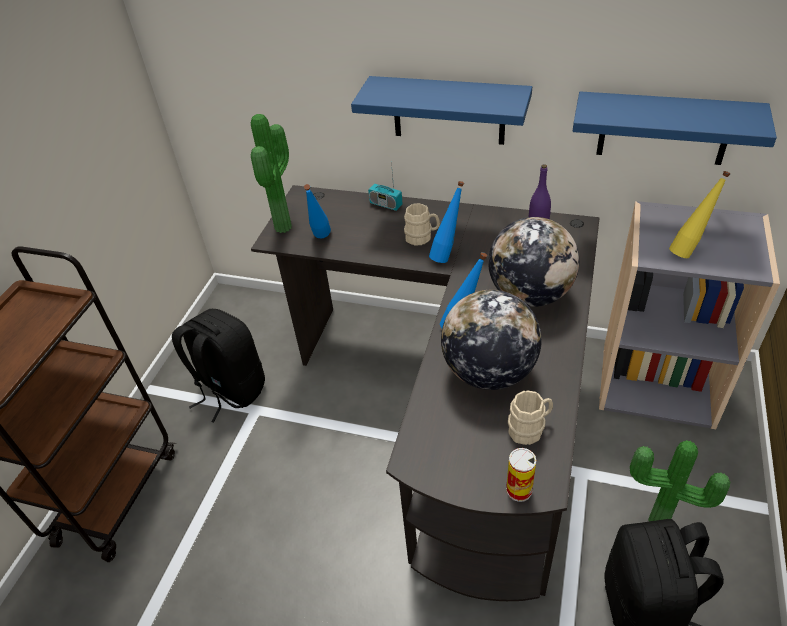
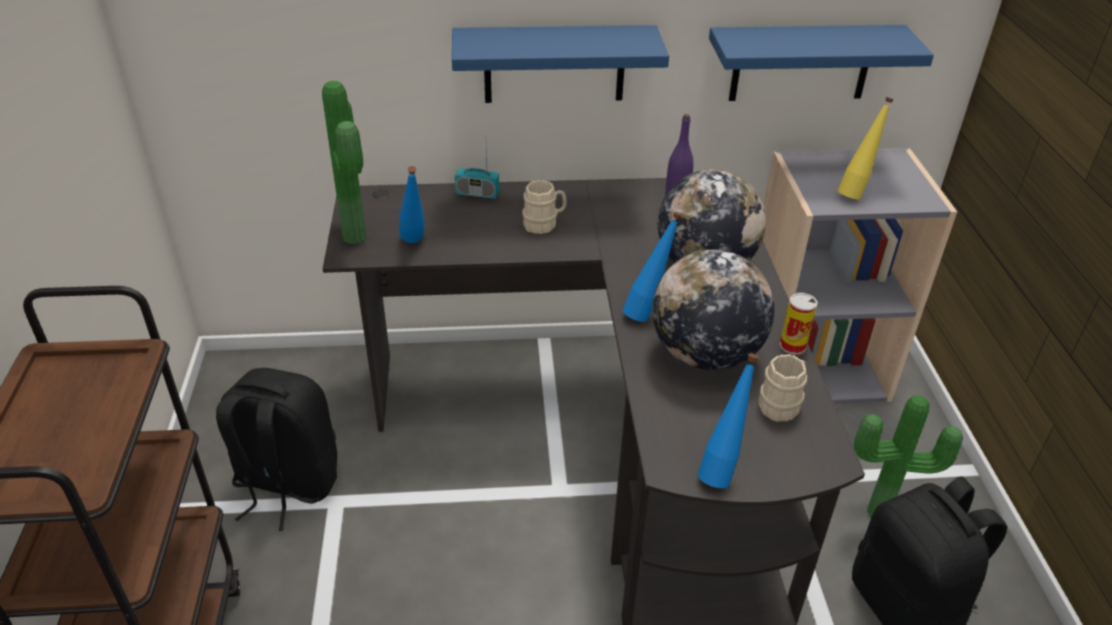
camera: 25 degrees left, 5 degrees down
(447, 255) = (586, 239): blue bottle -> blue bottle (721, 470)
(519, 490) = (806, 468): can -> can (792, 345)

